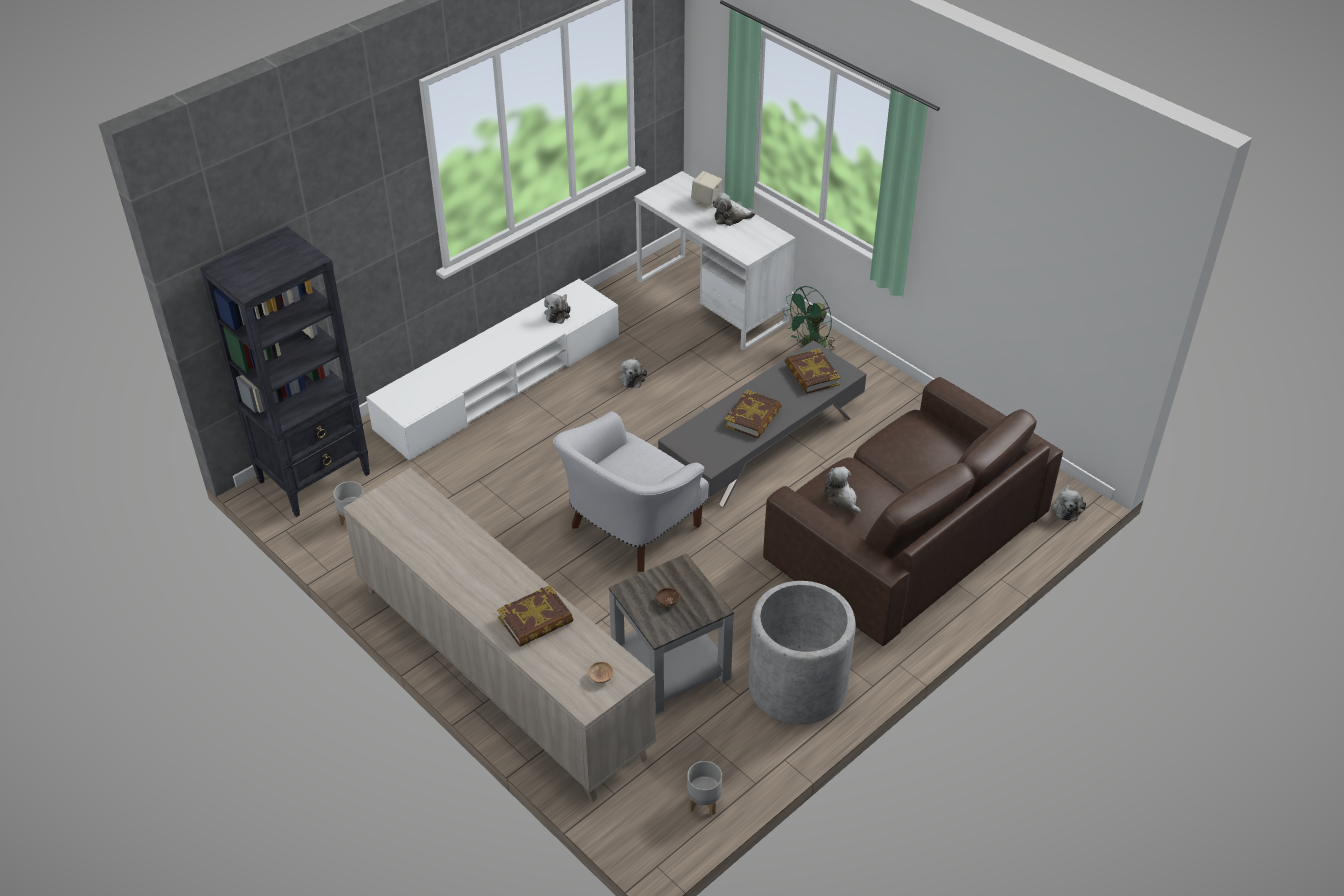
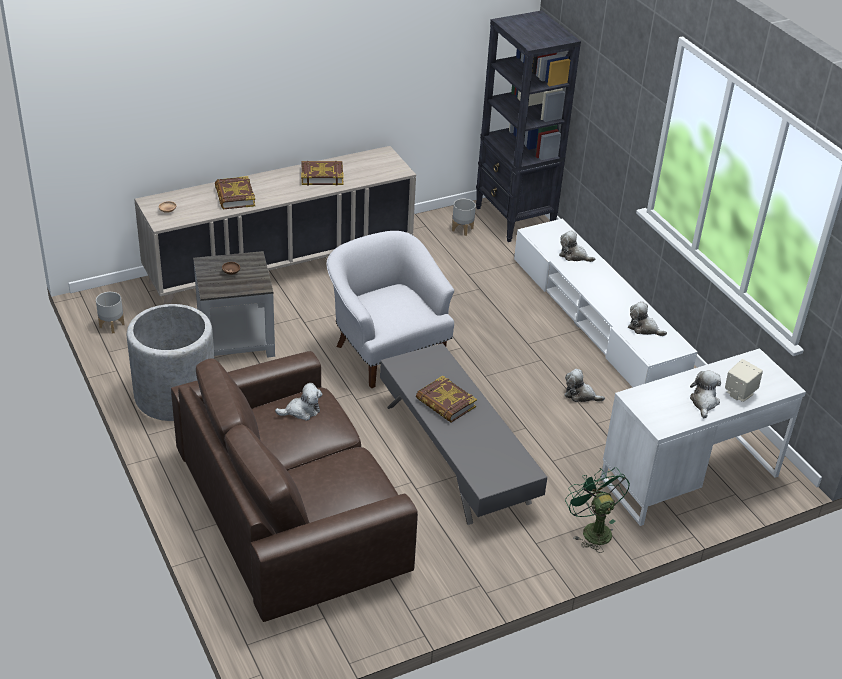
camera: 105 degrees right, 5 degrees down
(811, 375) = (491, 458): book -> book (322, 176)
(1066, 508) = (264, 646): plush toy -> plush toy (574, 256)

